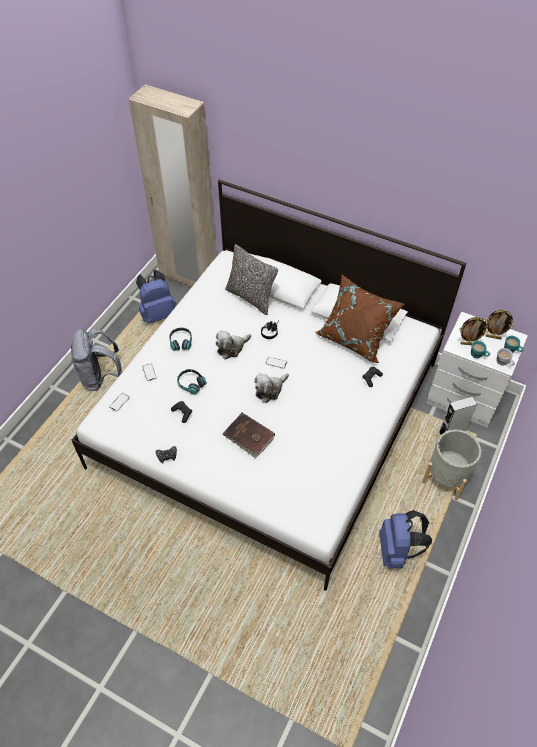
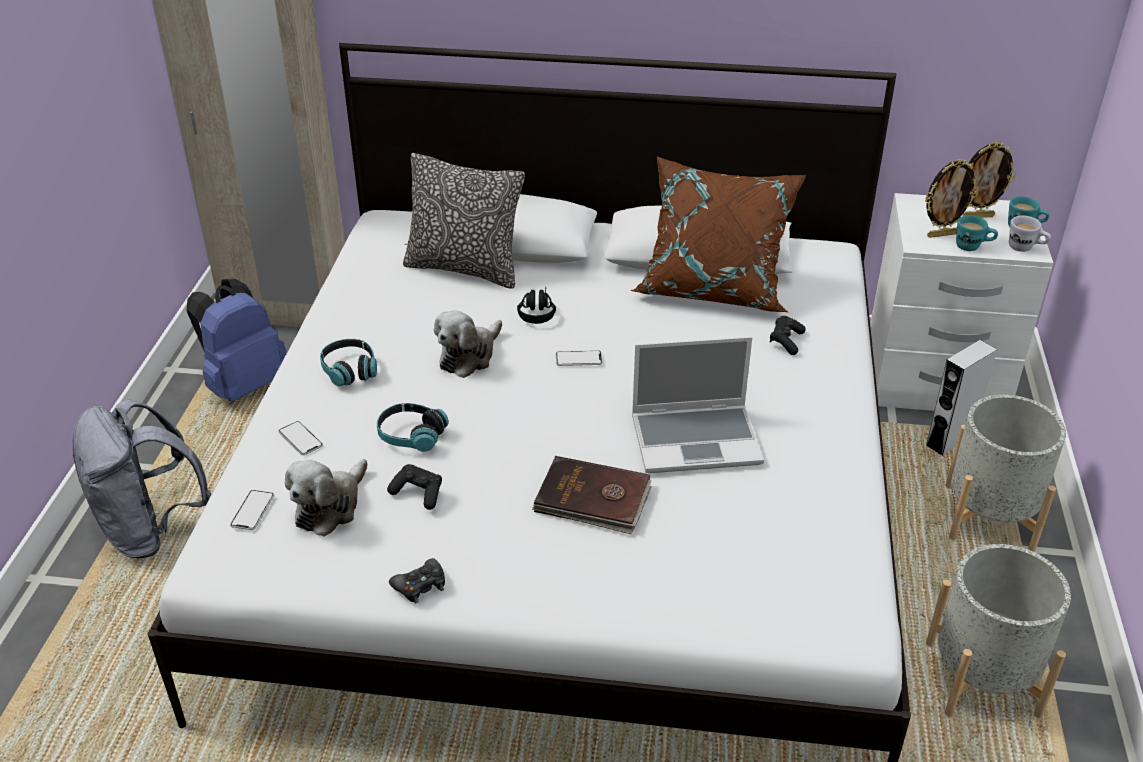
camera: 20 degrees left, 15 degrees down
(270, 390) = (592, 407): plush toy -> plush toy (330, 506)
(305, 419) = (697, 439): none -> laptop
(397, 550) = (982, 679): blue backpack -> grey planter

